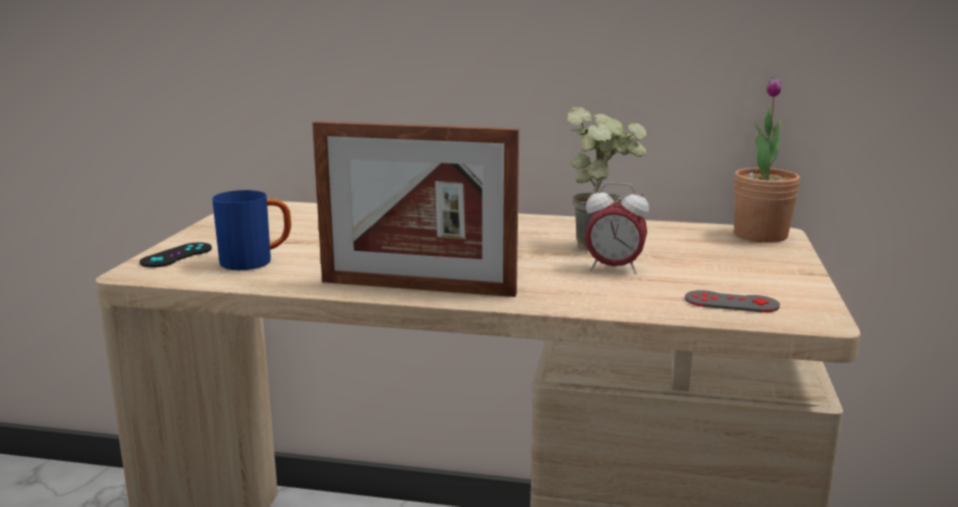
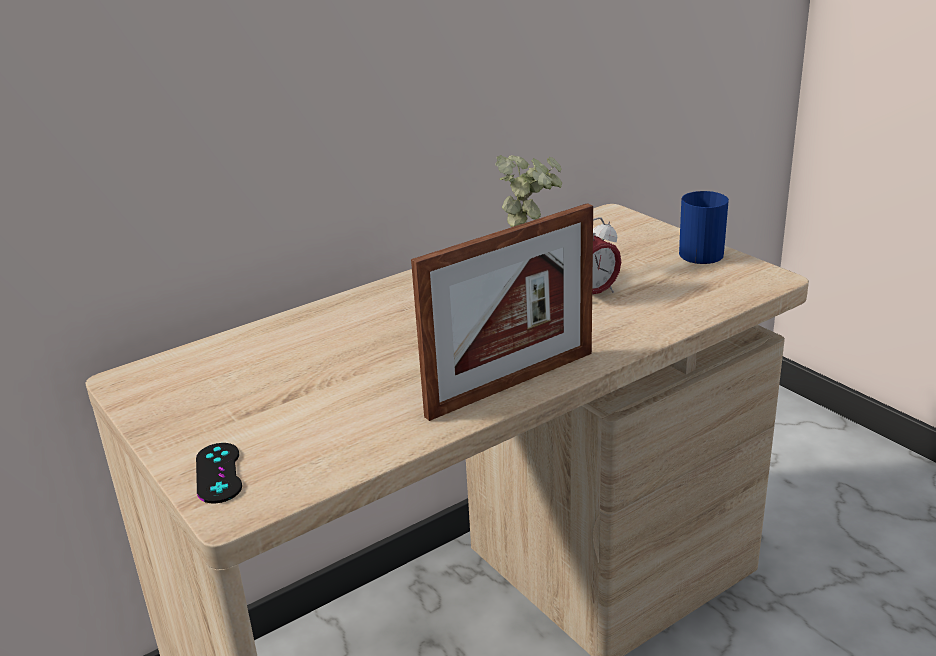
camera: 45 degrees left, 10 degrees up
(256, 262) = (318, 435): blue mug -> blue mug (703, 252)
(731, 302) = (710, 288): grey game controller -> none
(760, 235) = (606, 220): potted plant -> none

